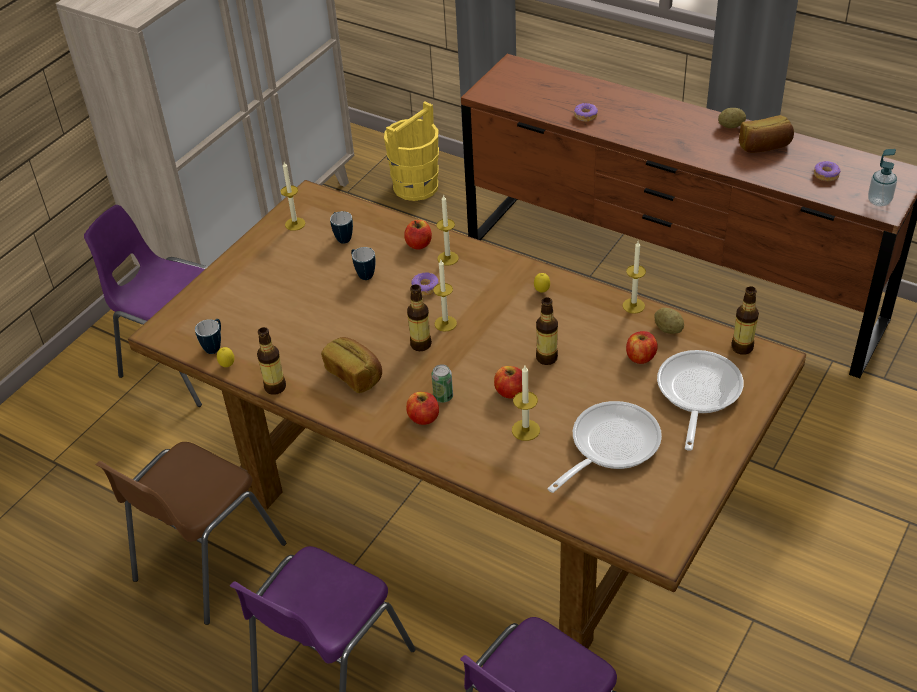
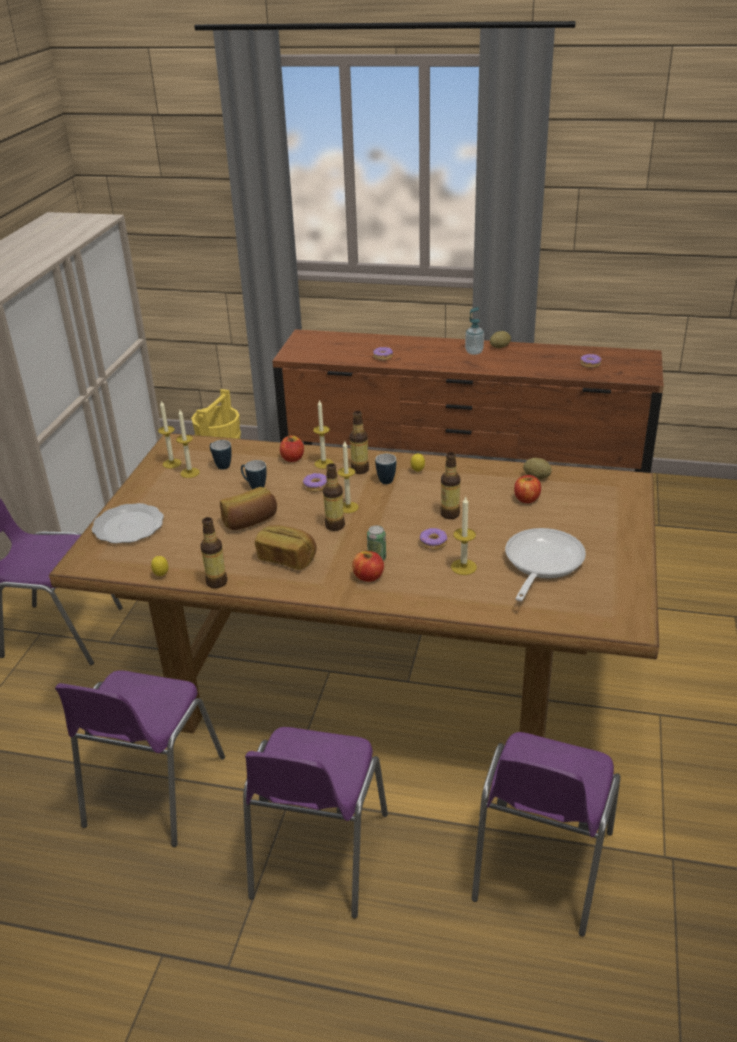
camera: 20 degrees left, 10 degrees down
(205, 563) = (151, 794): brown chair -> purple chair
(215, 346) = (141, 563): mug -> mug (386, 479)
(220, 297) = (127, 526): none -> plate
(510, 392) = (433, 543): apple -> donut
(633, 305) = (498, 467): candle -> candle (190, 473)
(697, 394) = (588, 514): frying pan -> none
(742, 347) = (602, 478): bottle -> bottle (360, 470)
(764, 146) = (533, 355): bread -> bread (250, 521)
(879, 201) = (639, 373): soap dispenser -> soap dispenser (474, 352)

